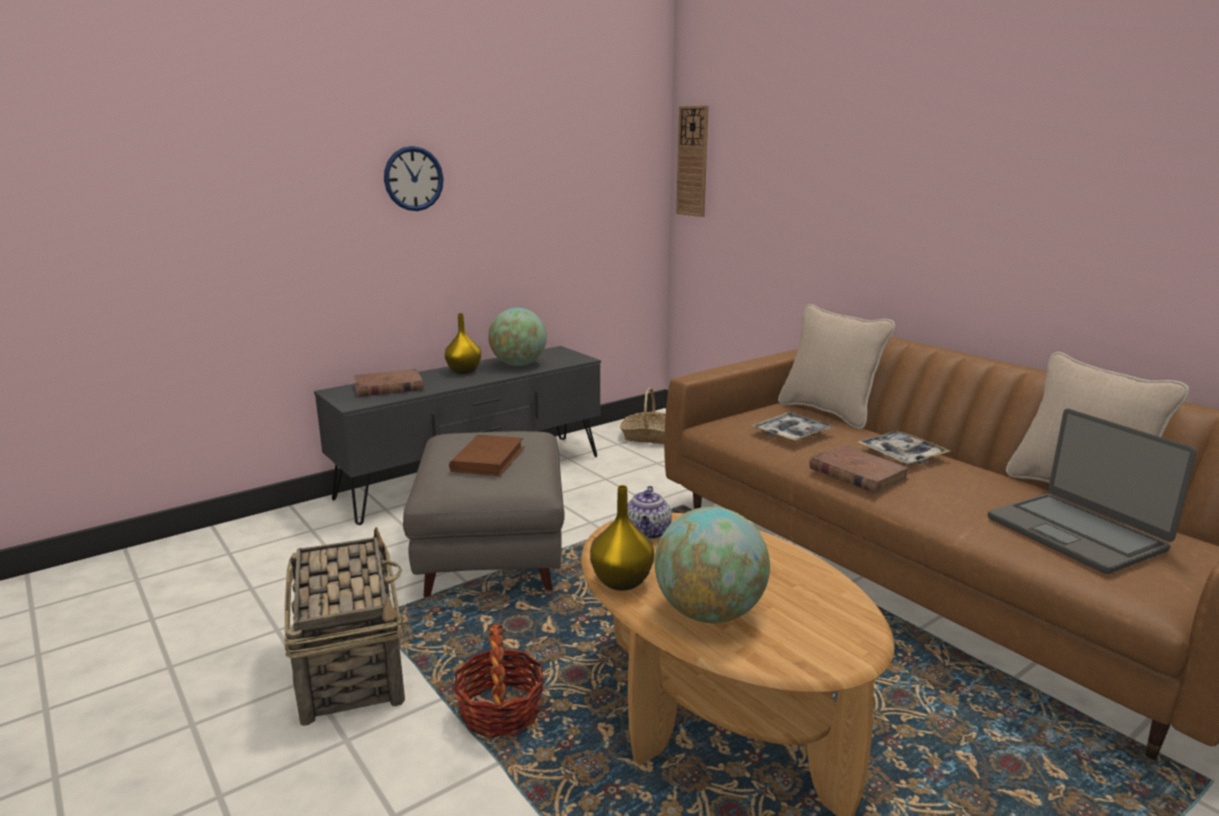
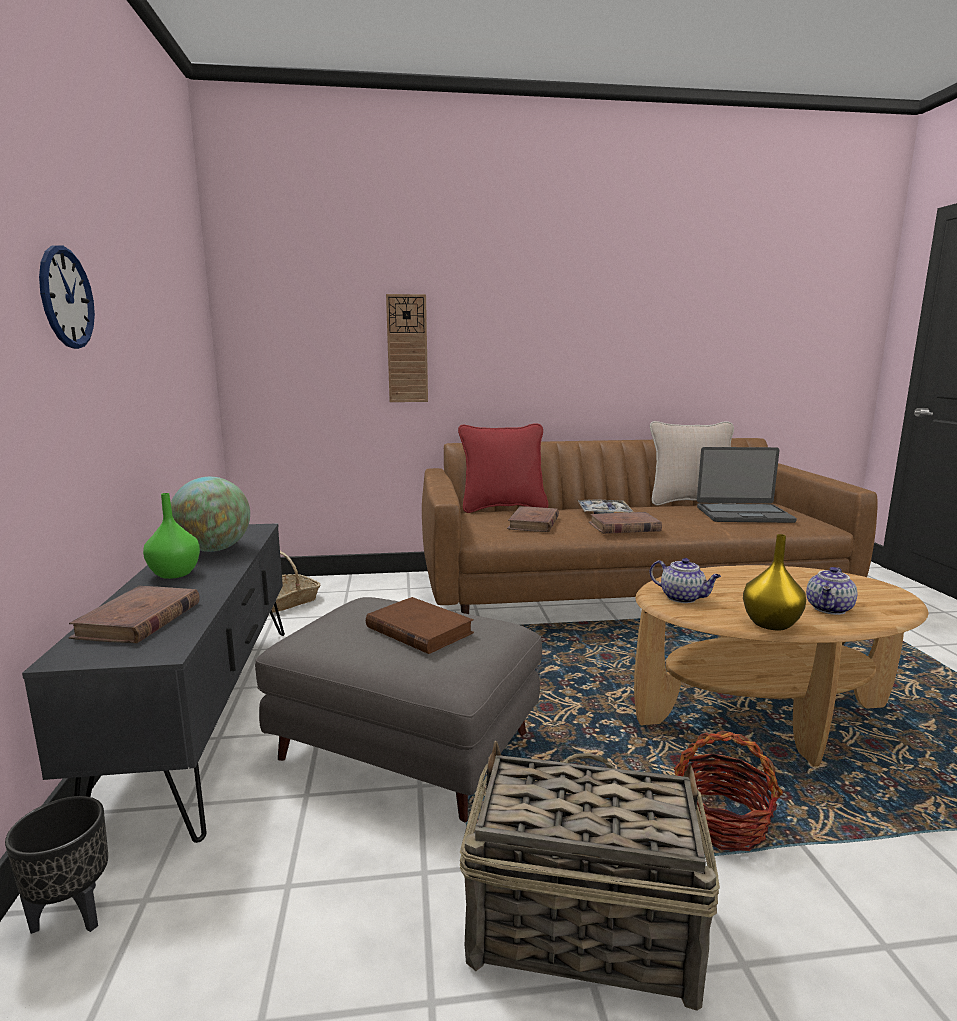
camera: 60 degrees left, 5 degrees down
(295, 518) = (71, 915): none -> black planter
(464, 371) = (174, 574): yellow vase -> green vase
(693, 161) = (249, 312): wall clock -> wall clock (407, 349)
(709, 613) = (830, 609): globe -> teapot
(791, 434) = (533, 523): tray -> brown book
(828, 412) = (503, 508): beige pillow -> red pillow

